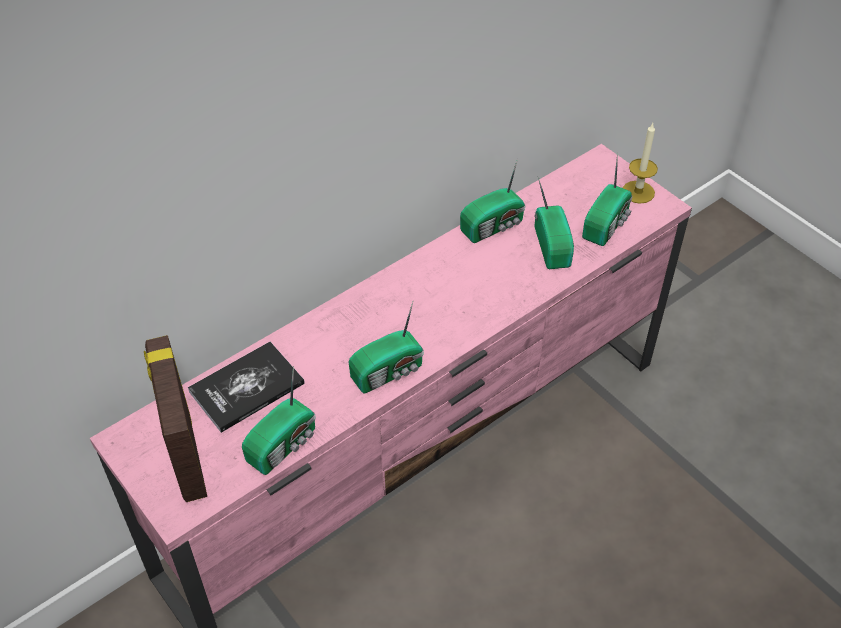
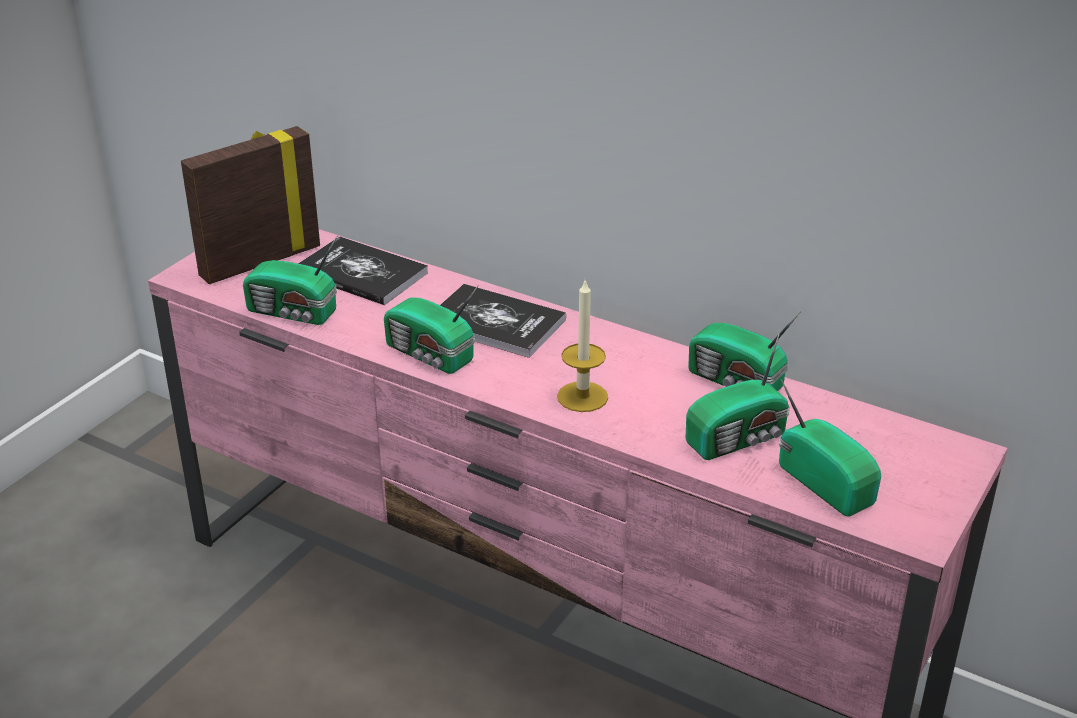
camera: 70 degrees right, 15 degrees down
(364, 324) = (495, 323): none -> book
(607, 224) = (825, 482): radio -> radio turned 135 degrees counterclockwise
(638, 192) = (926, 502): candle -> candle (582, 397)

